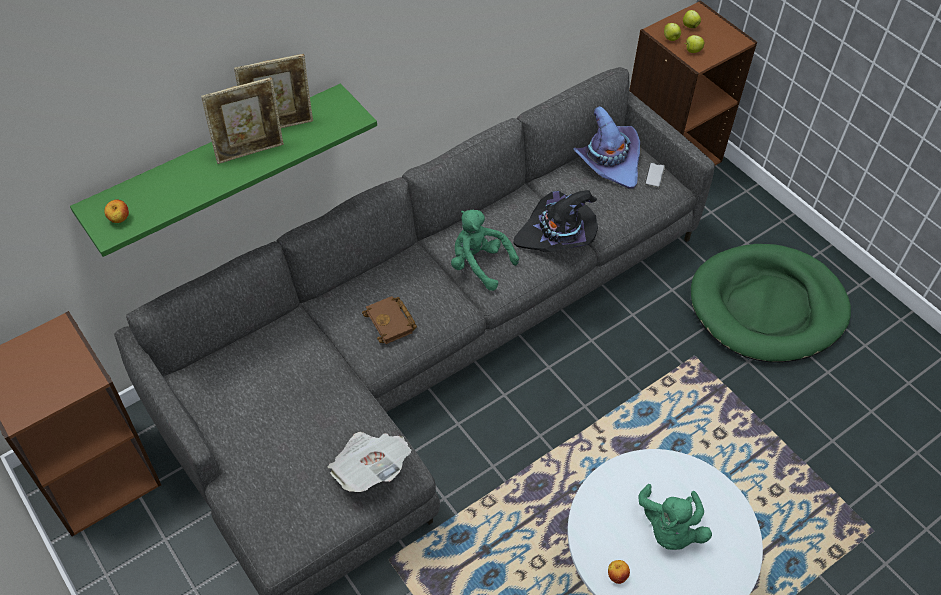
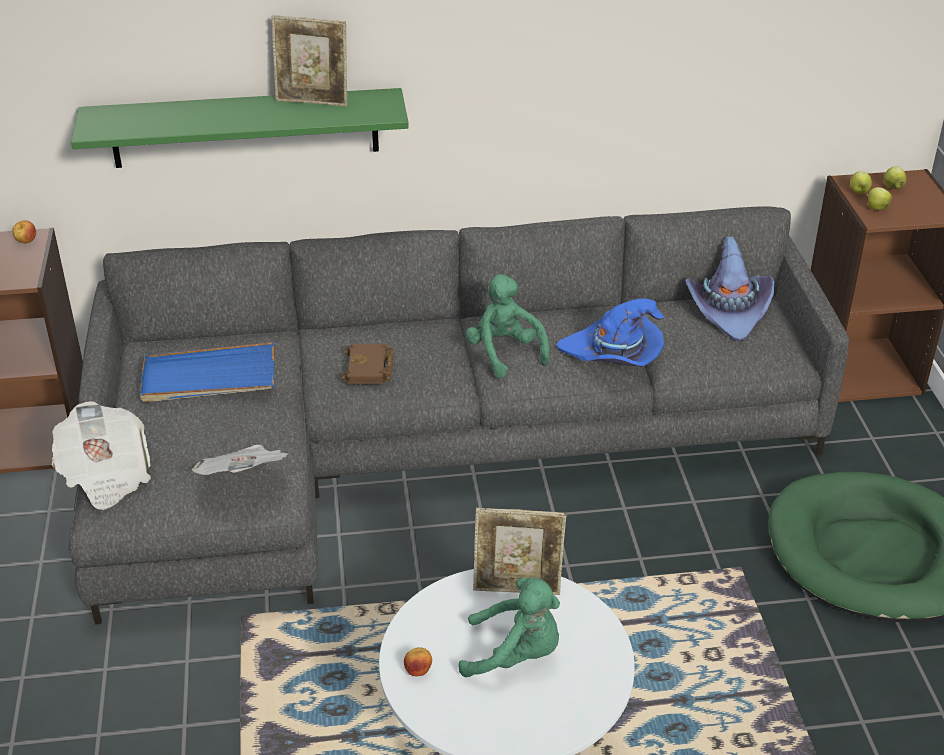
camera: 30 degrees right, 15 degrees down
(119, 219) = (108, 126): apple -> apple (26, 242)
(250, 151) = (267, 112): picture frame -> picture frame (517, 589)
(256, 516) = (106, 475): none -> newspaper
(270, 385) = (208, 378): none -> blue tray
(558, 235) = (614, 354): black hat -> blue hat
(654, 175) = (776, 338): phone -> none
(669, 529) = (515, 655): green plush toy -> green plush toy turned 120 degrees counterclockwise

